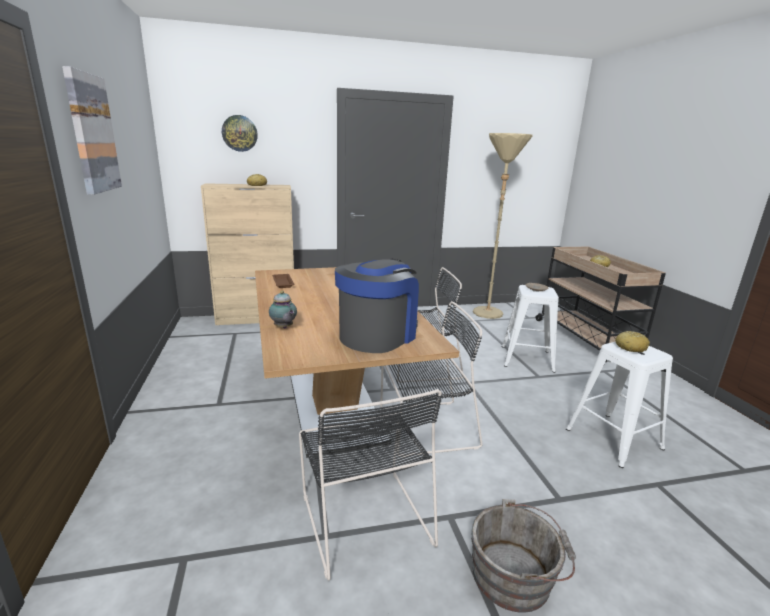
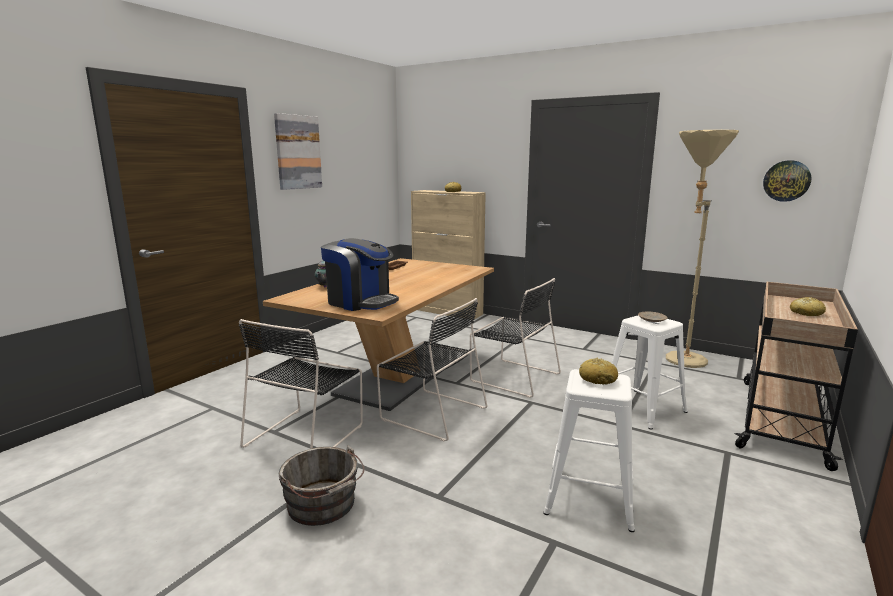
camera: 45 degrees right, 5 degrees down
(239, 133) = (451, 148): wall clock -> wall clock (786, 181)
(377, 335) = (361, 302): coffee machine -> coffee machine turned 45 degrees clockwise

